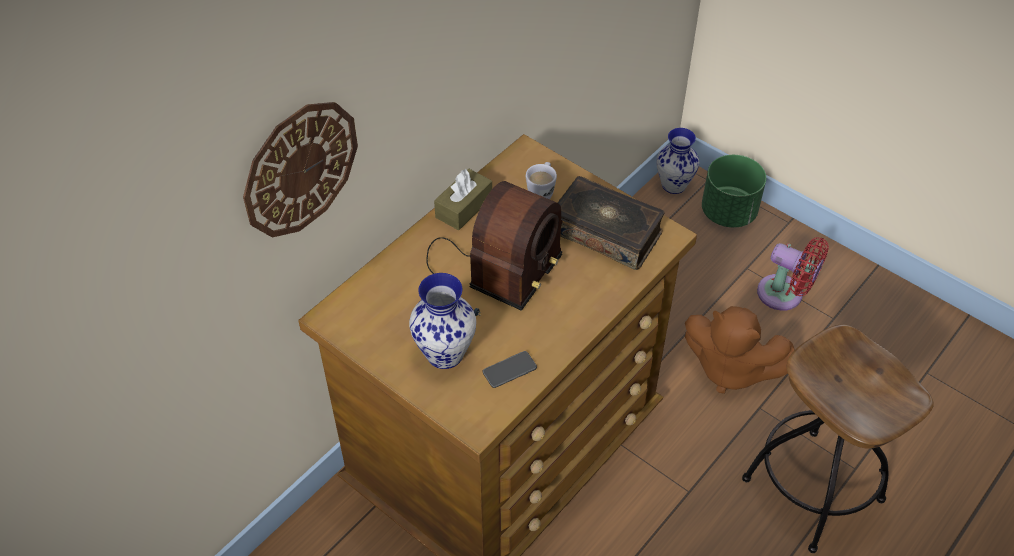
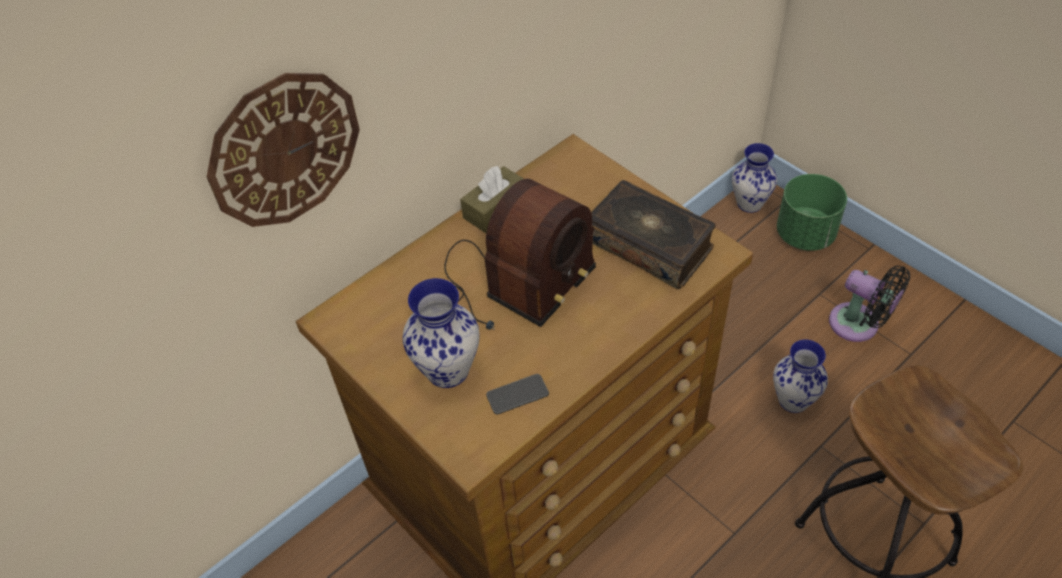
camera: 10 degrees right, 0 degrees up
(542, 191) = (584, 195): white mug -> none
(730, 368) = (792, 400): brown plush toy -> vase
(784, 295) = (859, 325): red fan -> black fan

